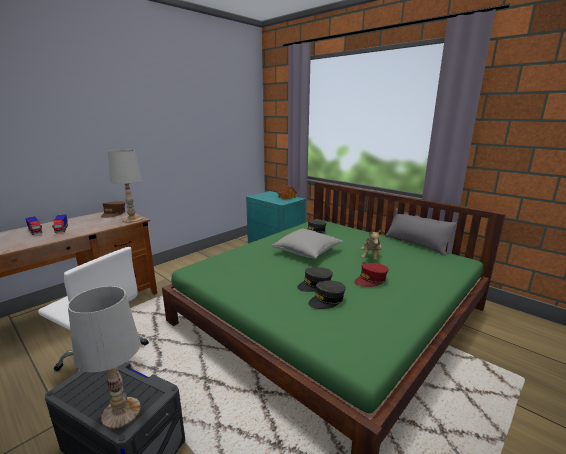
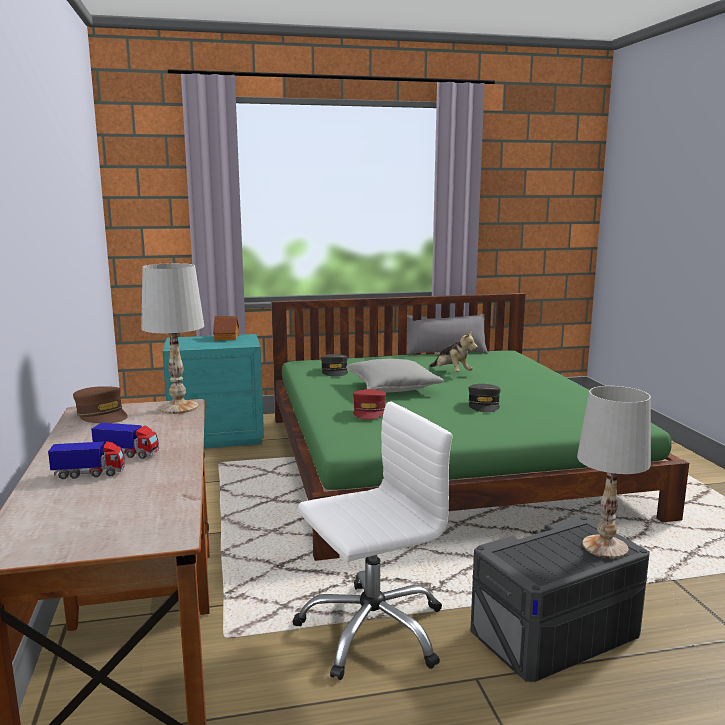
camera: 55 degrees left, 5 degrees down
(327, 300) = (523, 409): grey cap -> none
(371, 280) = (503, 385): red cap -> red cap (369, 411)

